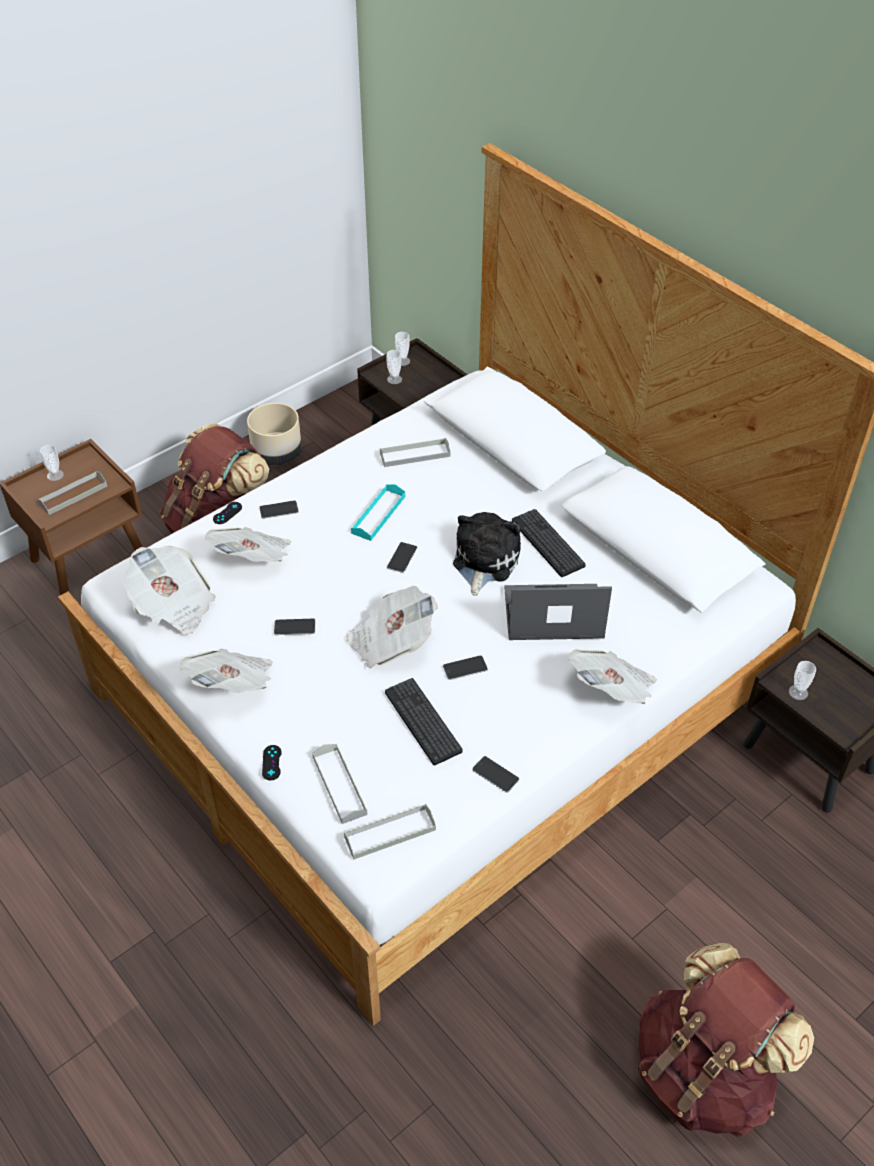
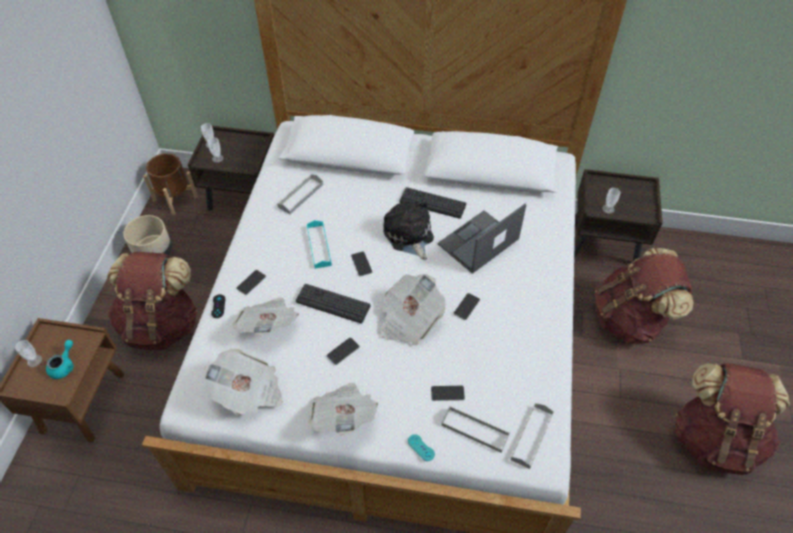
camera: 40 degrees left, 5 degrees up
(73, 495) = (64, 366): grey tray -> turquoise teapot
(271, 762) = (421, 447): black game controller -> turquoise game controller
(349, 410) = (175, 198): none -> brown planter
(422, 721) = (478, 355): keyboard -> keyboard (333, 304)
(495, 774) = (547, 357): phone -> phone (447, 393)
(612, 690) = (552, 265): newspaper -> none
(745, 864) = (630, 319): none -> brown backpack

